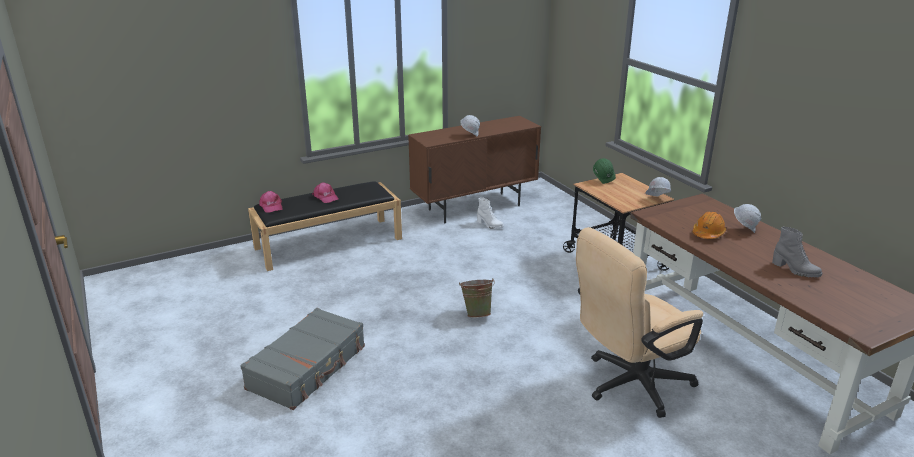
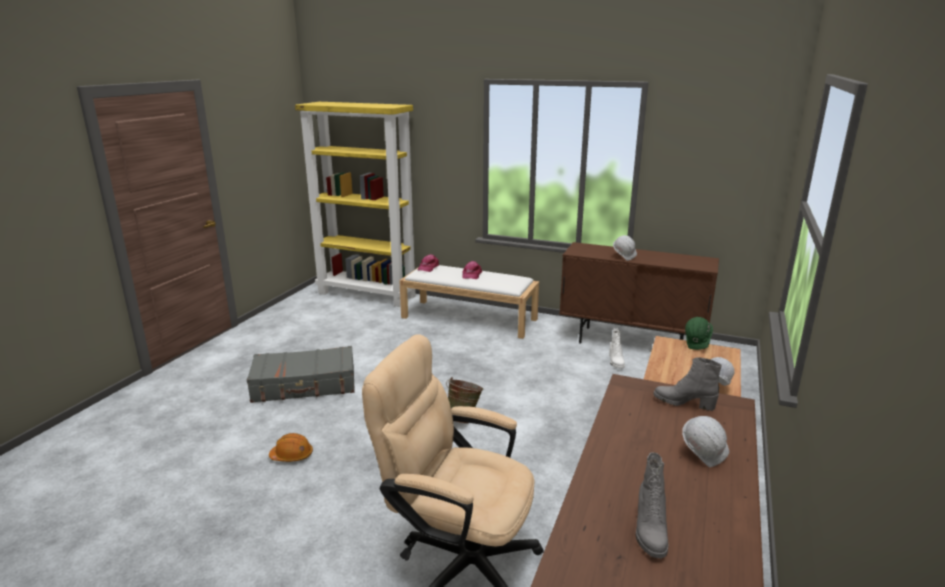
camera: 50 degrees right, 5 degrees down
(182, 267) = (368, 294): none -> yellow bookcase
(329, 243) = (470, 318): black bench -> white bench
(687, 210) = (684, 403): none -> grey boot
(708, 233) = (643, 434): orange hard hat -> orange hard hat (292, 455)

